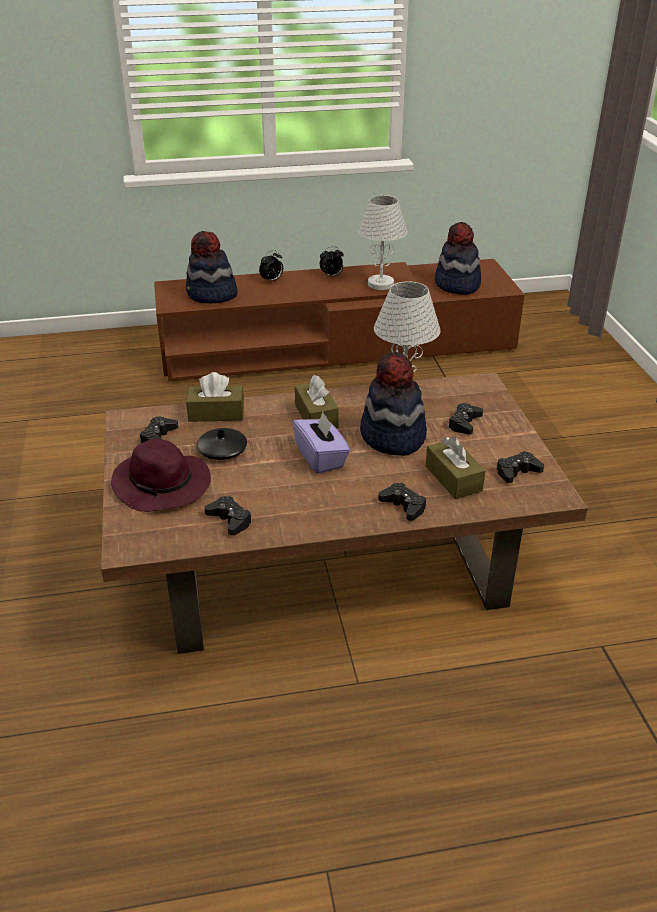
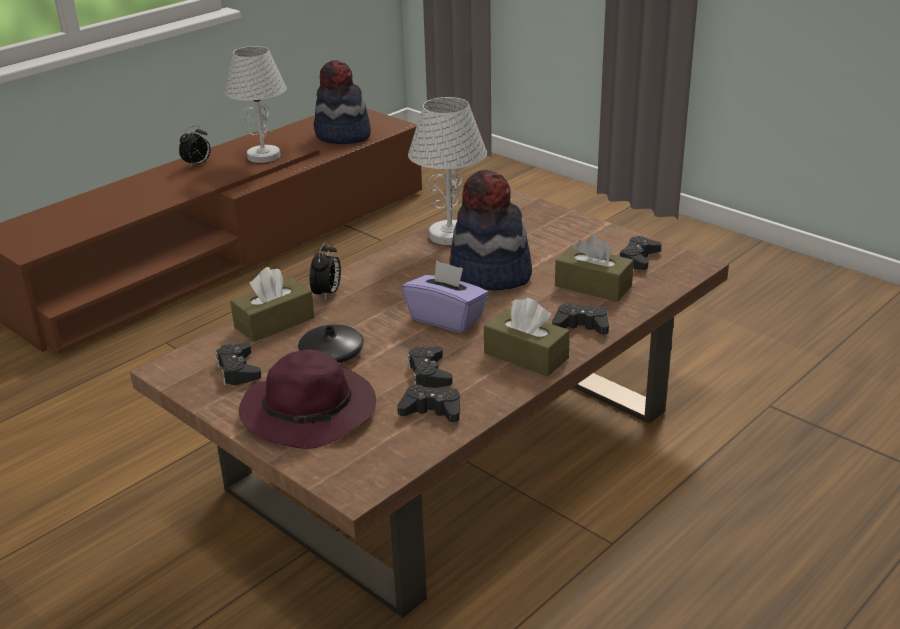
camera: 35 degrees left, 5 degrees down
(211, 295) = (71, 224): hat -> none
(272, 280) = (130, 188): alarm clock -> alarm clock (327, 294)
(316, 416) = (389, 285): brown tissue box -> brown tissue box (526, 356)
(464, 423) = (540, 238): black game controller -> black game controller (429, 374)

